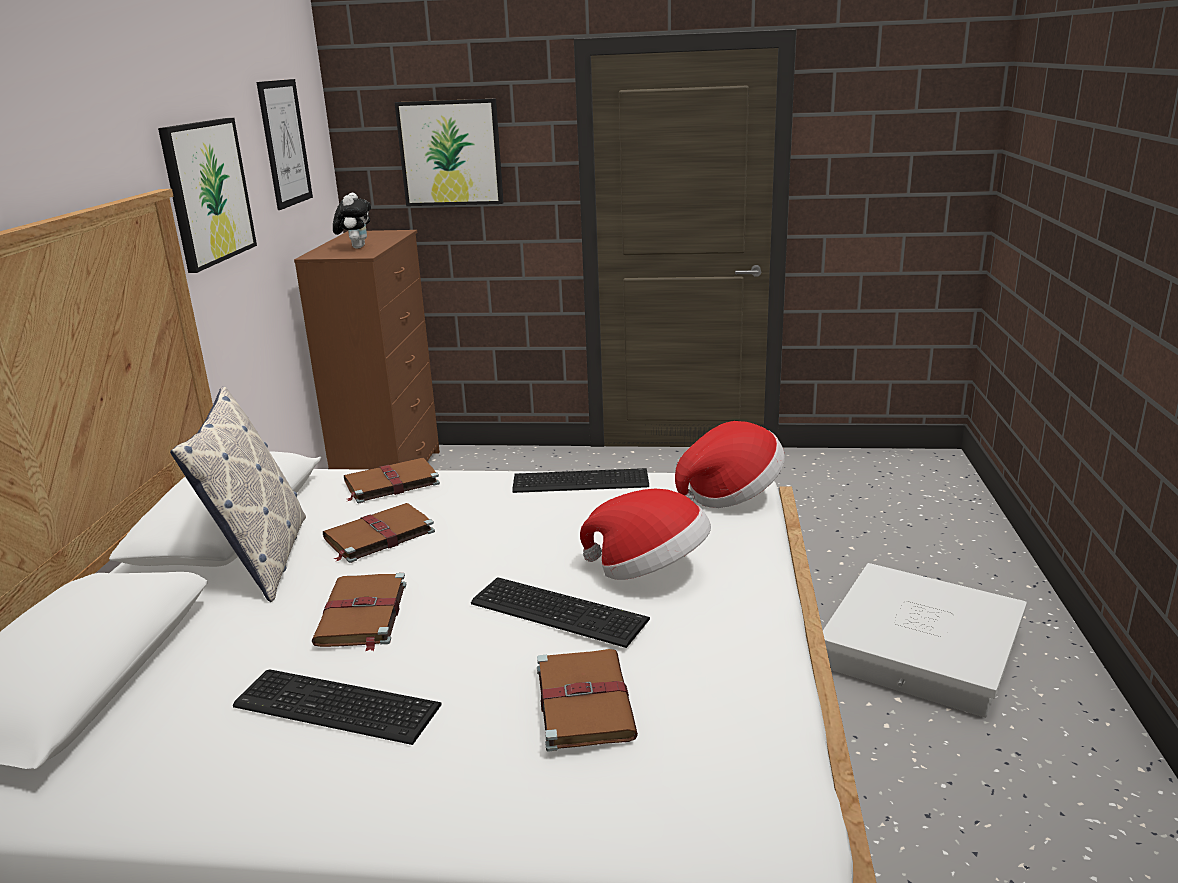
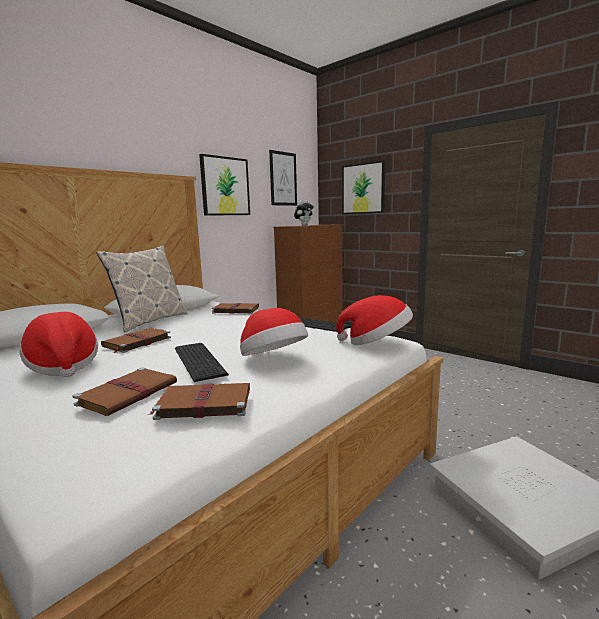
camera: 35 degrees right, 10 degrees down
(337, 708) = (63, 366): keyboard -> hat
(377, 536) = (196, 323): brown book -> brown book (203, 404)

